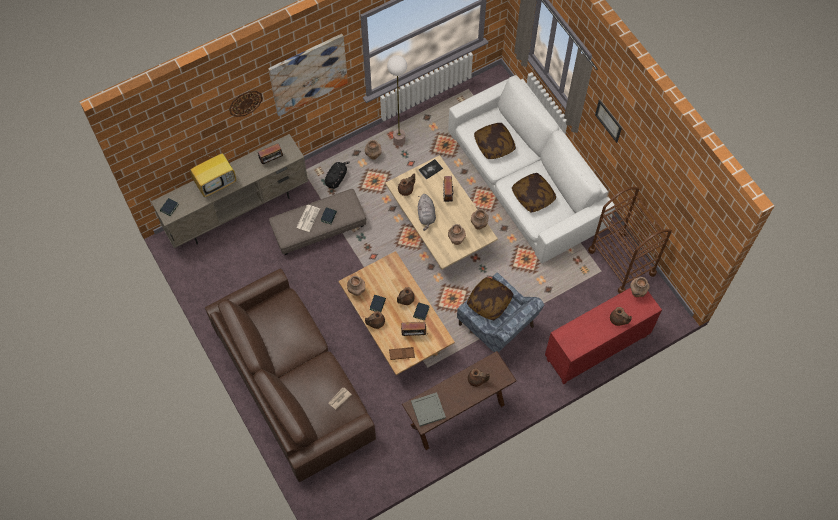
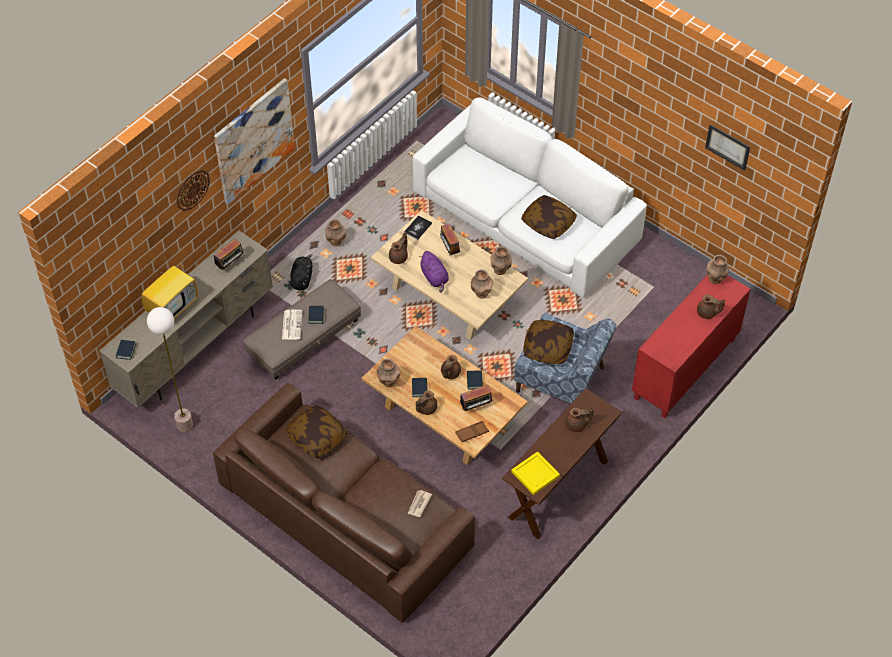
camera: 20 degrees left, 10 degrees down
(399, 141) = (359, 217): floor lamp -> floor lamp (185, 424)
(426, 215) = (435, 278): grey plush toy -> purple plush toy
(428, 409) = (535, 473): grey tray -> yellow tray
(494, 145) = (480, 182): pillow -> pillow (317, 437)
(608, 121) = (614, 101): picture -> picture (727, 146)
(621, 262) = (672, 271): brown cart -> none

